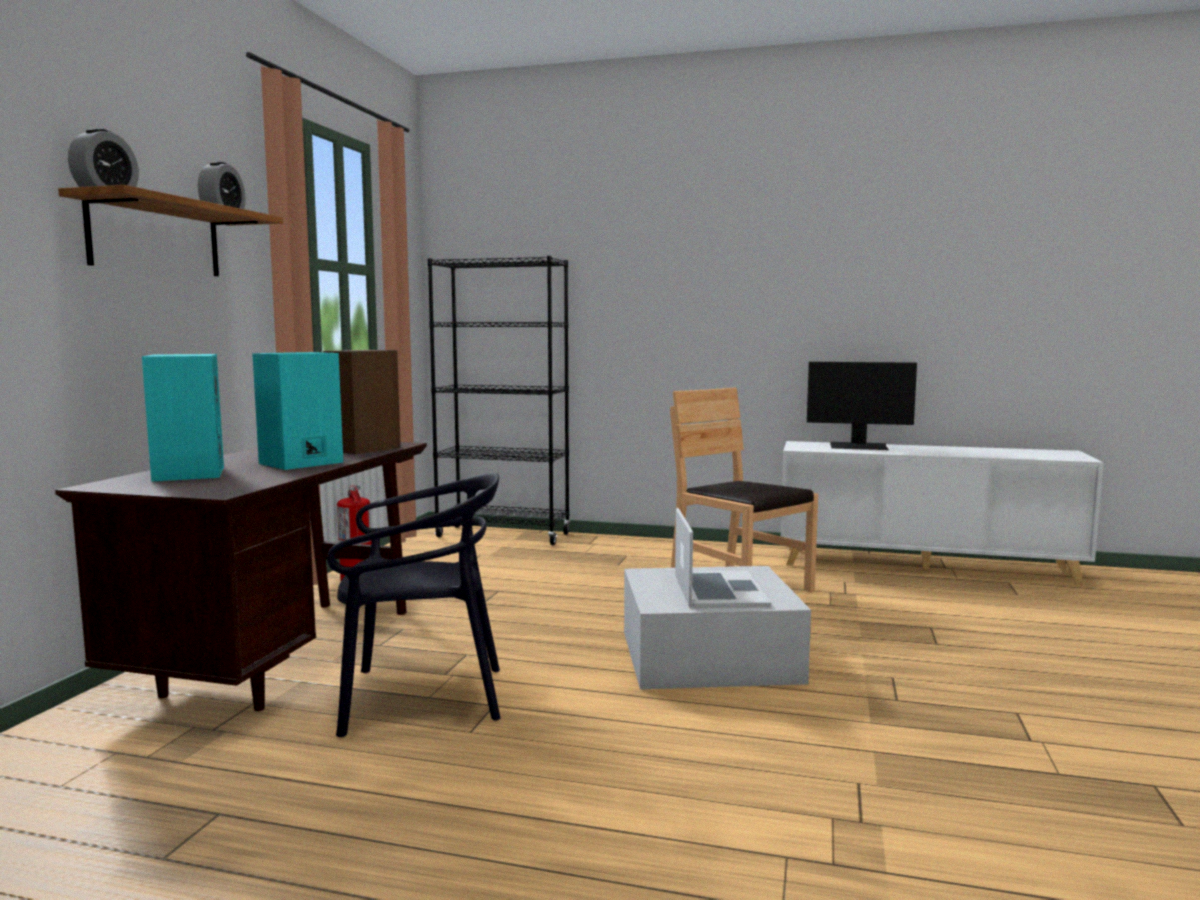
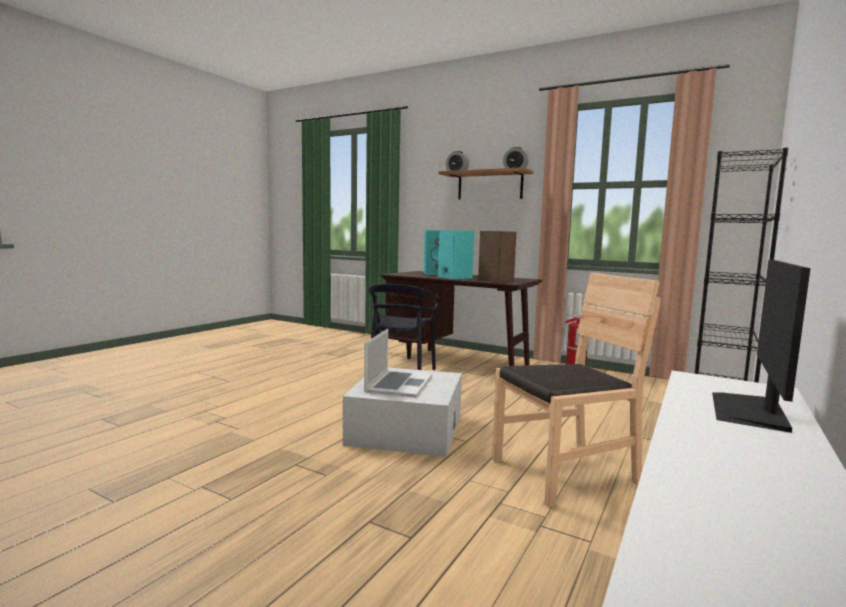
camera: 105 degrees right, 0 degrees up
(718, 590) = (399, 383): laptop -> laptop turned 90 degrees counterclockwise

